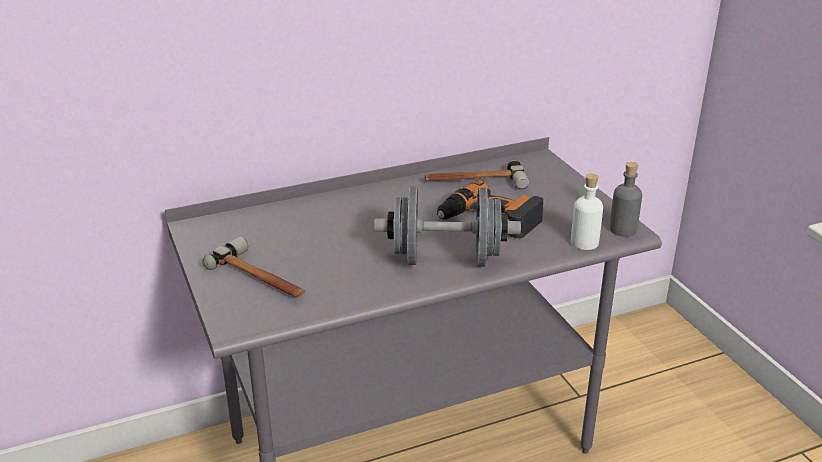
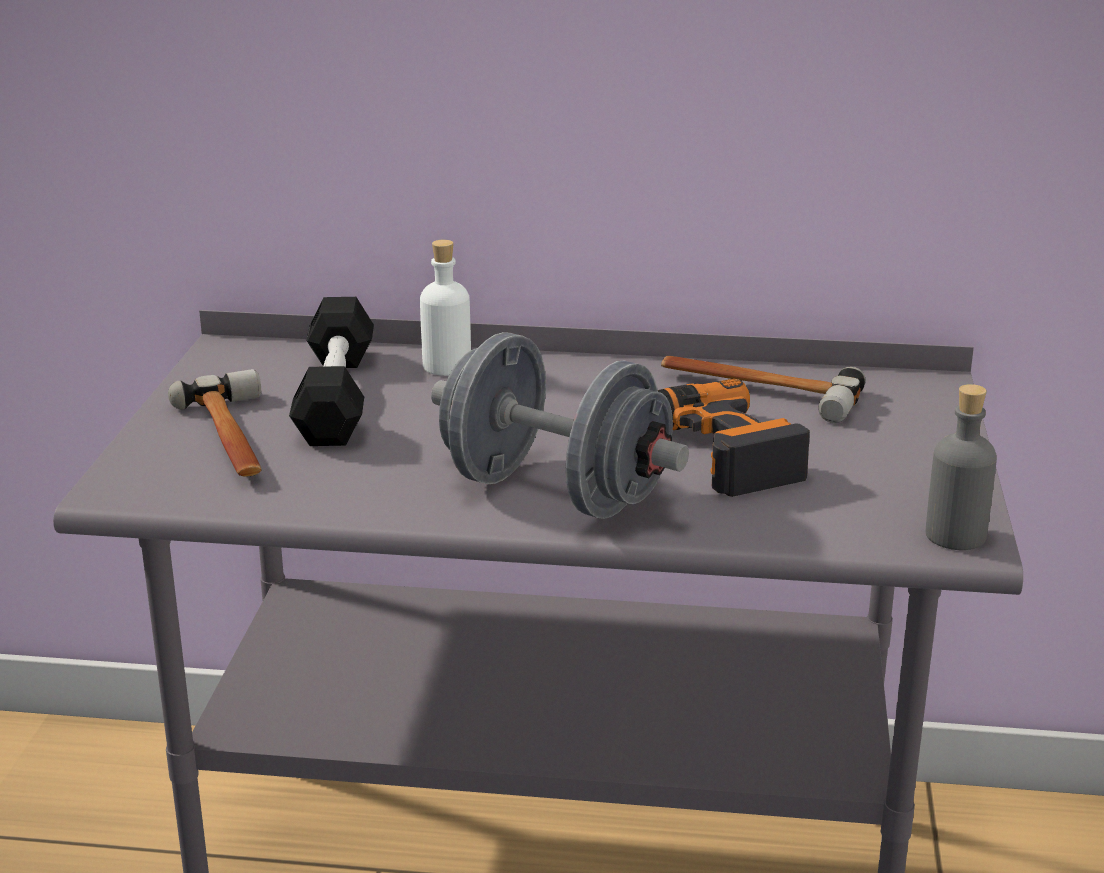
camera: 30 degrees right, 5 degrees down
(284, 239) = (336, 396): none -> black dumbbell
(584, 242) = (847, 536): white bottle -> white bottle (446, 366)

